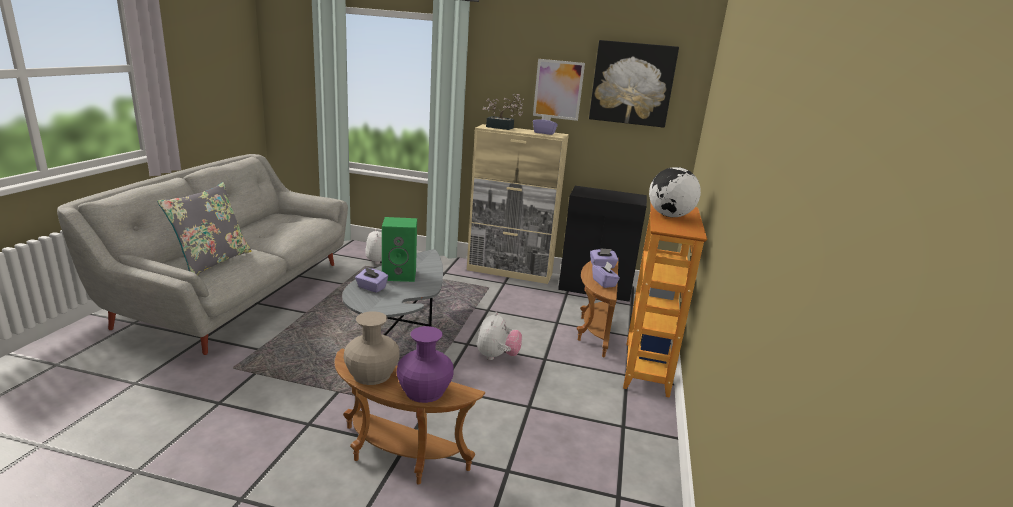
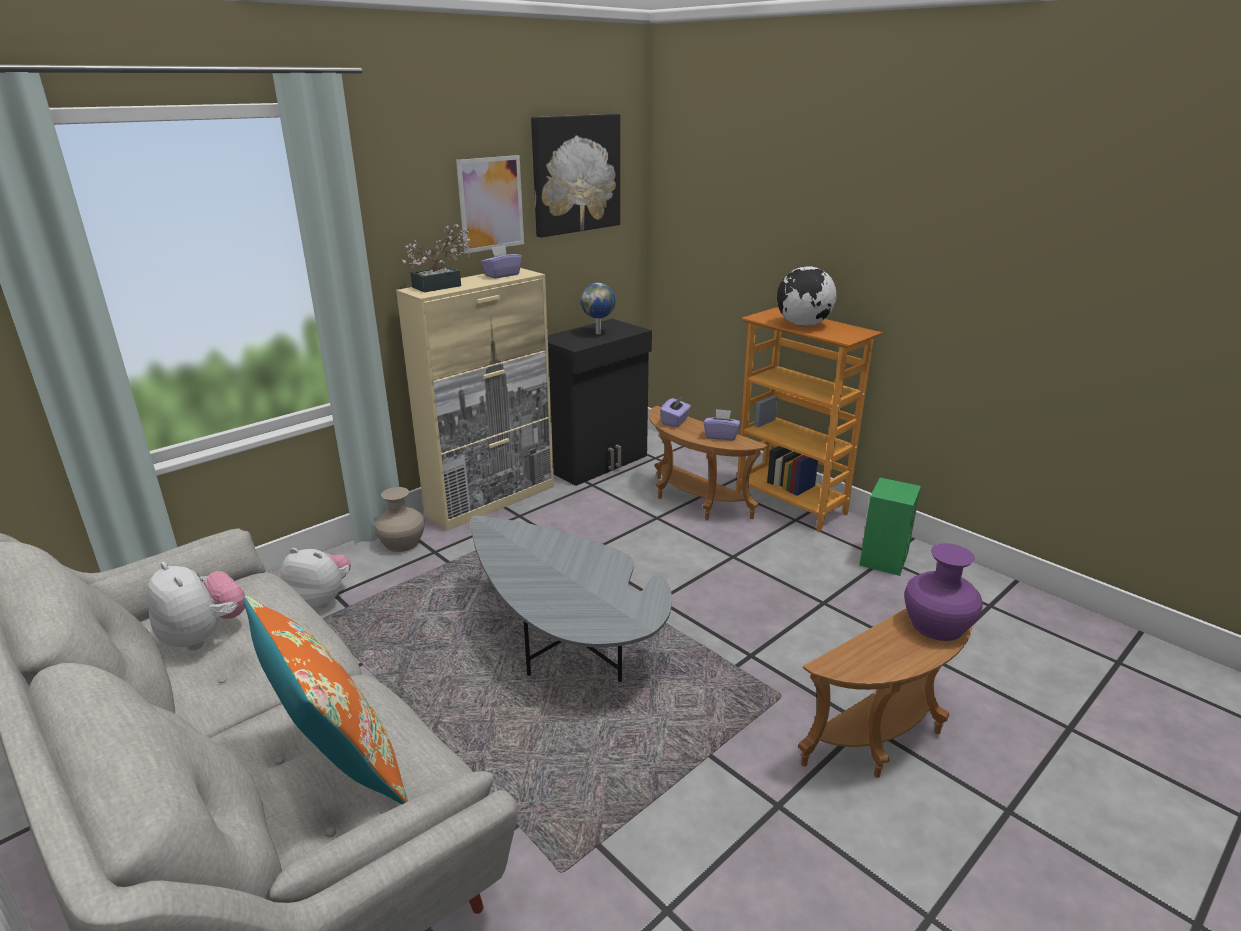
camera: 55 degrees left, 5 degrees up
(212, 262) = (338, 762): grey pillow -> orange pillow
(371, 288) = (567, 606): purple tissue box -> none
(372, 374) = (885, 655): beige vase -> beige vase (402, 543)
(400, 275) = (542, 569): green speaker -> green speaker (882, 558)
(497, 356) = (705, 587): plush toy -> plush toy (204, 636)
(612, 195) = (599, 333): none -> globe

